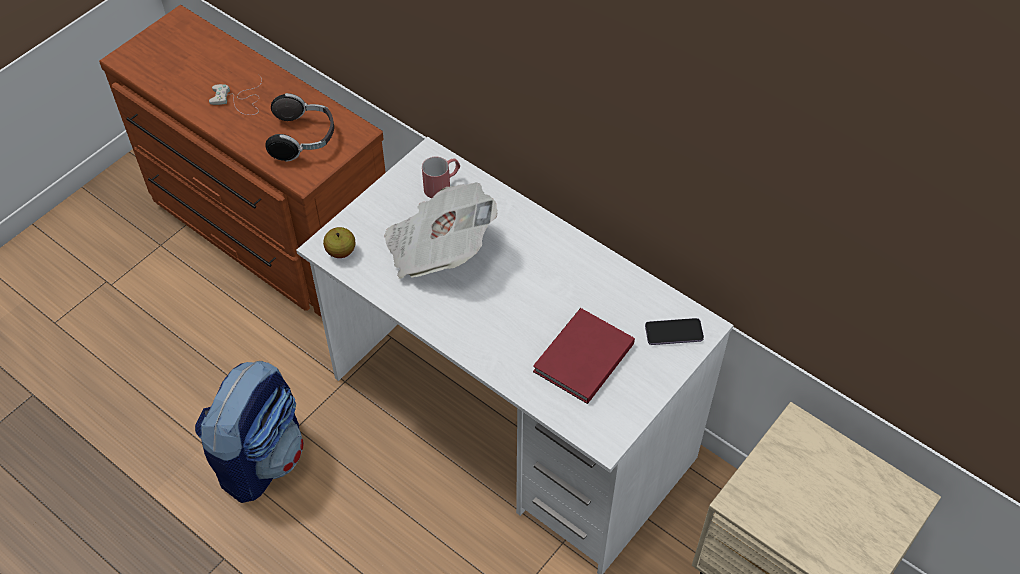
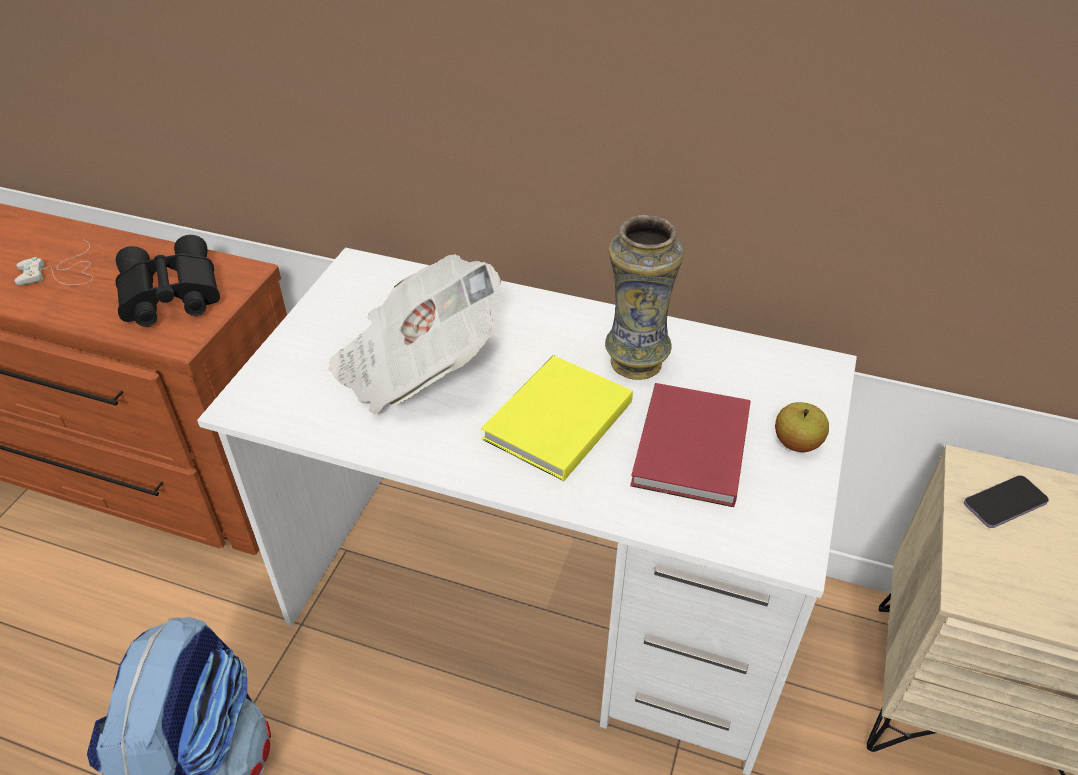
camera: 20 degrees left, 10 degrees down
(303, 139) = (168, 295): headphones -> black binoculars
(341, 251) = (269, 405): apple -> apple (797, 443)
(442, 185) = (389, 293): red mug -> none
(507, 314) = (554, 422): none -> yellow book
(580, 286) = (635, 362): none -> vase
(673, 333) = (790, 384): phone -> phone (1004, 503)

